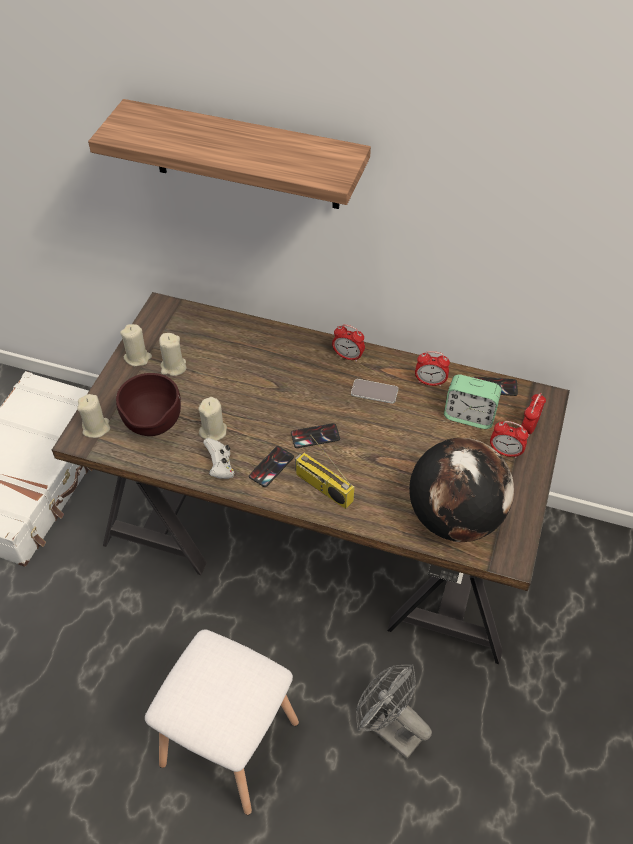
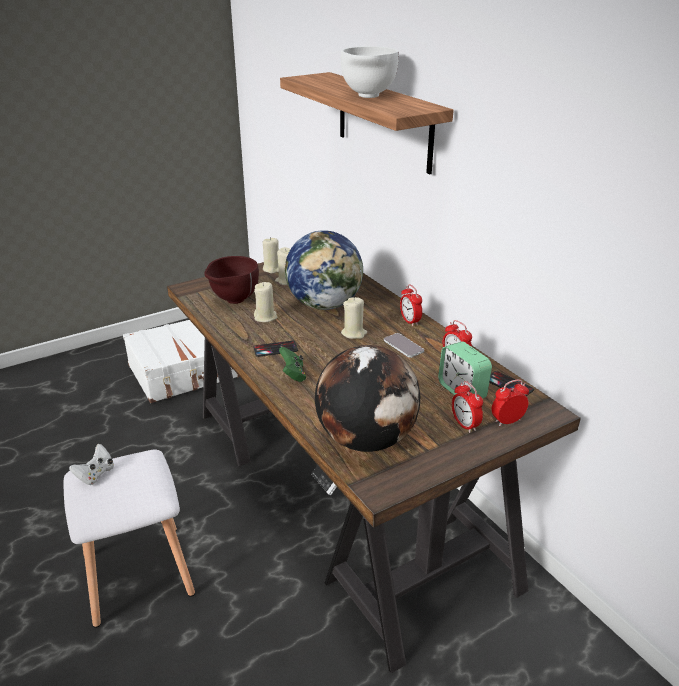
camera: 40 degrees right, 20 degrees down
(96, 428) = (203, 287): beige candle -> beige candle (354, 333)
(220, 467) = (244, 334): white game controller -> white game controller (95, 474)
(249, 379) = (325, 304): none -> globe
(256, 153) = (368, 96): none -> white bowl
(315, 436) = (327, 348): phone -> none
(322, 487) = (293, 375): radio -> green game controller
(389, 729) = (249, 650): grey fan -> none

